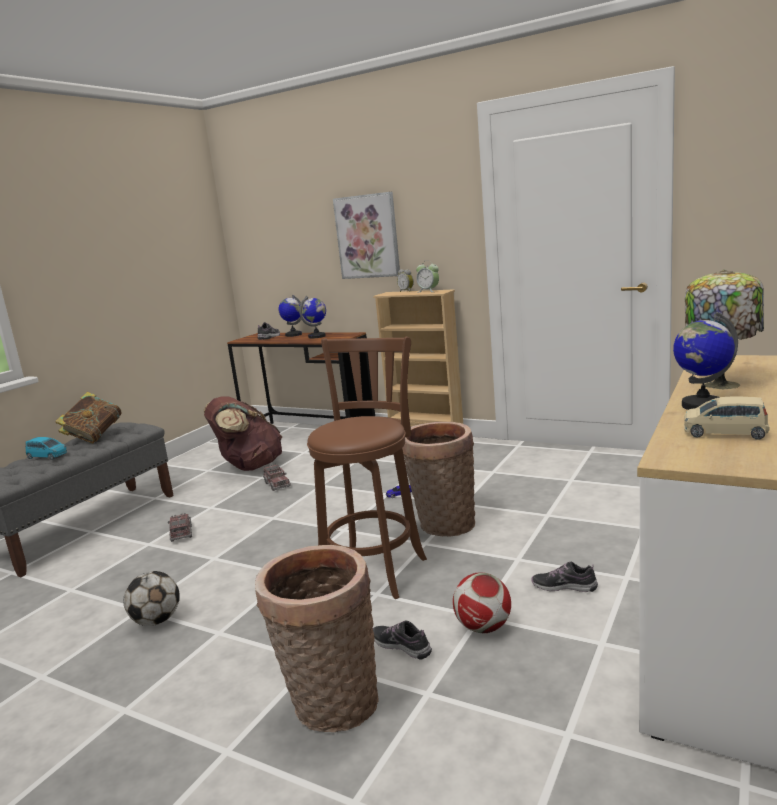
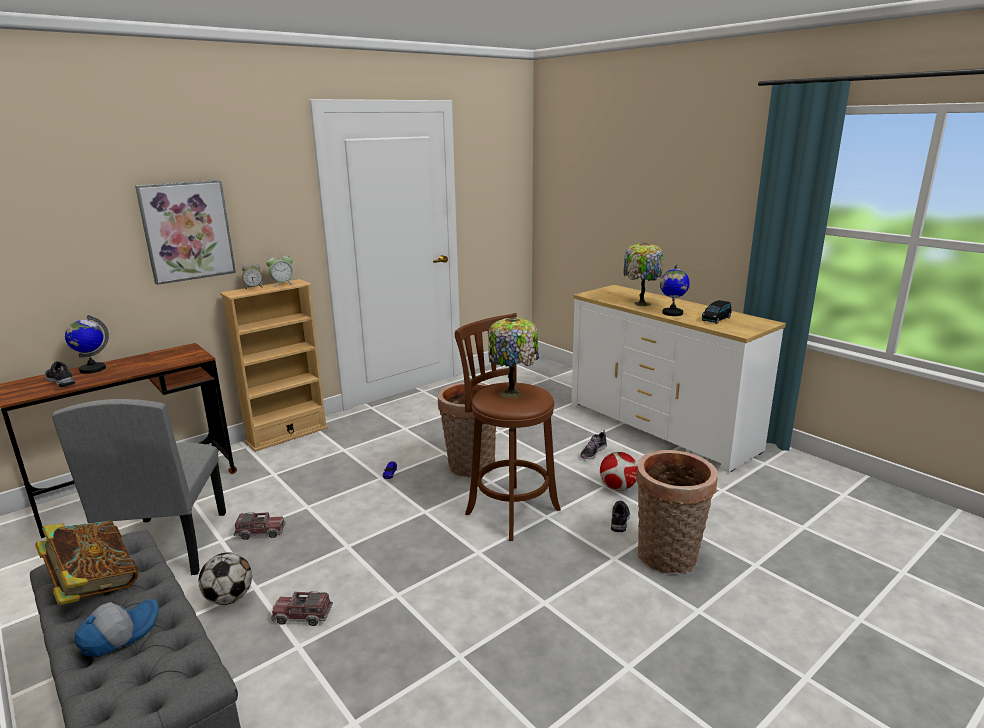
camera: 70 degrees left, 5 degrees up
(47, 456) = (119, 634): blue toy car -> cap
(157, 621) = (494, 642): football -> football (229, 598)
(249, 466) = (169, 545): brown backpack -> grey chair
(317, 336) = (147, 361): globe -> none
(353, 426) = (512, 394): none -> table lamp
(401, 646) = (619, 520): shoe -> shoe turned 135 degrees clockwise
(724, 433) = (716, 319): beige toy car -> black toy car

